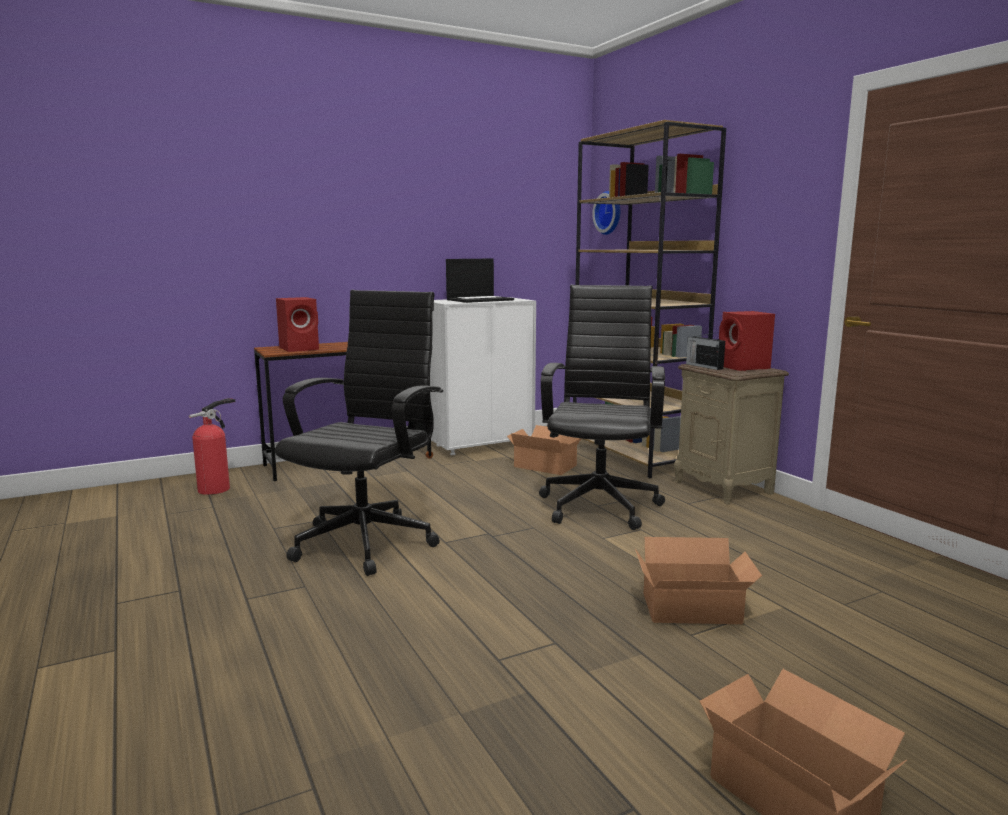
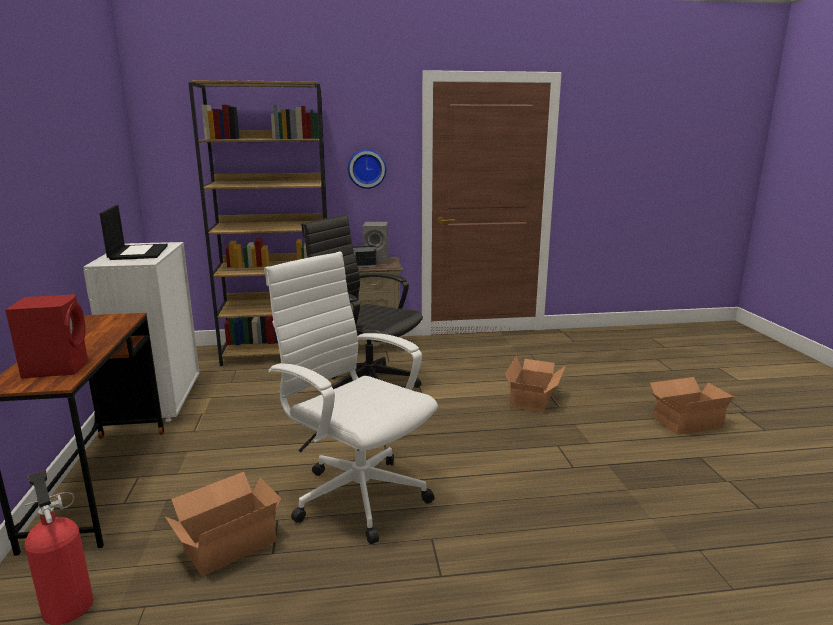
camera: 70 degrees left, 5 degrees up
(368, 541) = (356, 495): black office chair -> white office chair
(545, 465) = (258, 387): cardboard box -> cardboard box (226, 543)
(609, 213) = (171, 146): wall clock -> wall clock (366, 168)
(744, 367) = (377, 261): red speaker -> grey speaker

